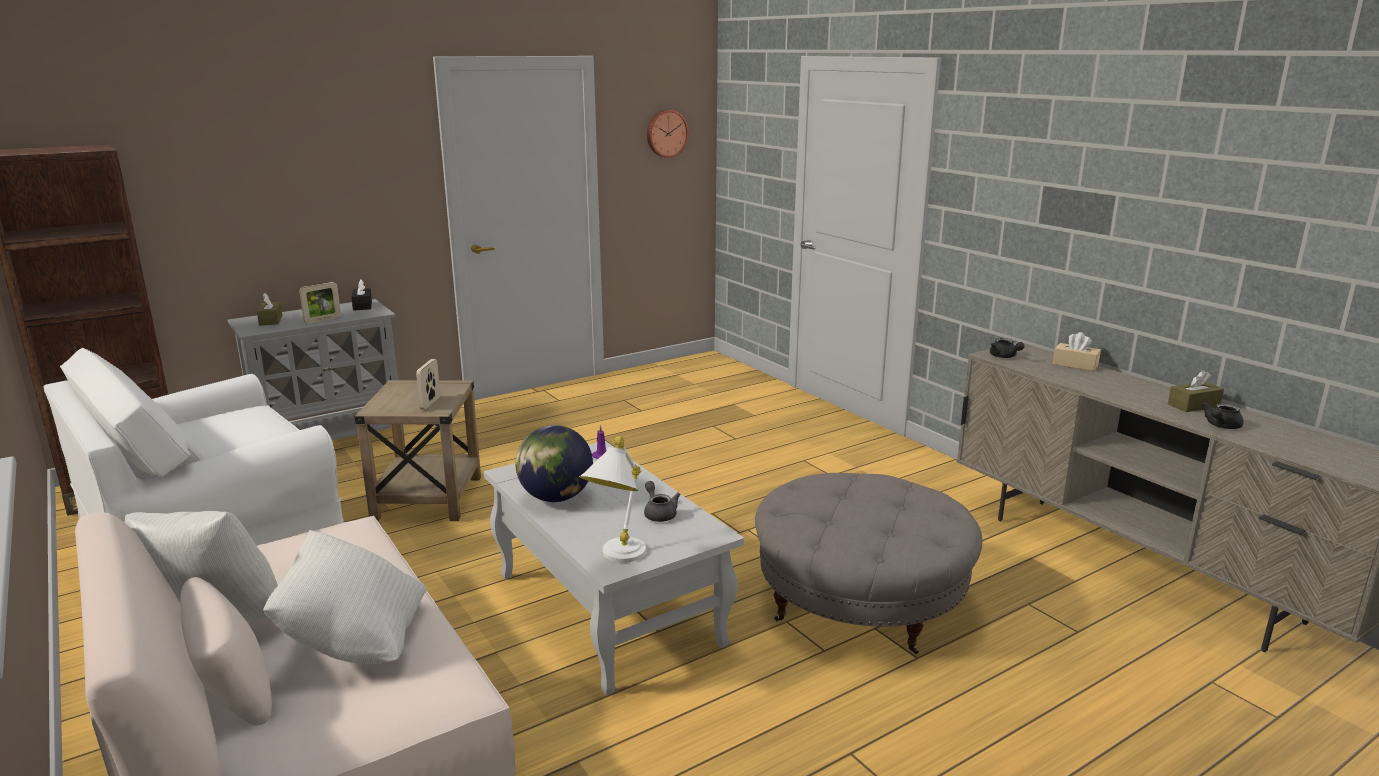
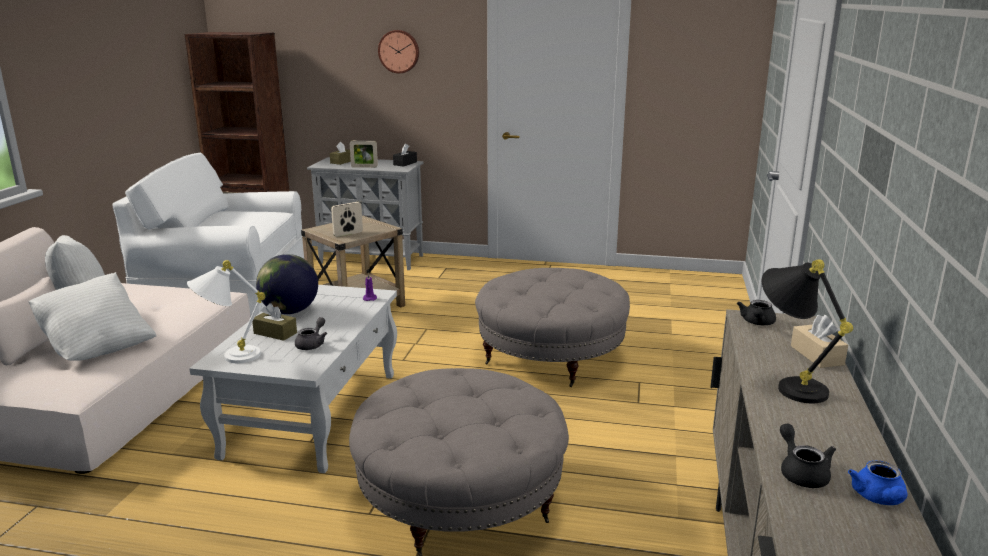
camera: 45 degrees right, 0 degrees up
(666, 133) = (706, 52): wall clock -> wall clock (399, 51)
(704, 468) = (550, 356): none -> grey ottoman
(1106, 386) = (788, 384): none -> black table lamp
(1193, 405) = (837, 442): brown tissue box -> brown tissue box (275, 333)
(1220, 426) = (801, 472): black teapot -> black teapot turned 75 degrees clockwise
(1265, 423) = (879, 499): none -> blue teapot

